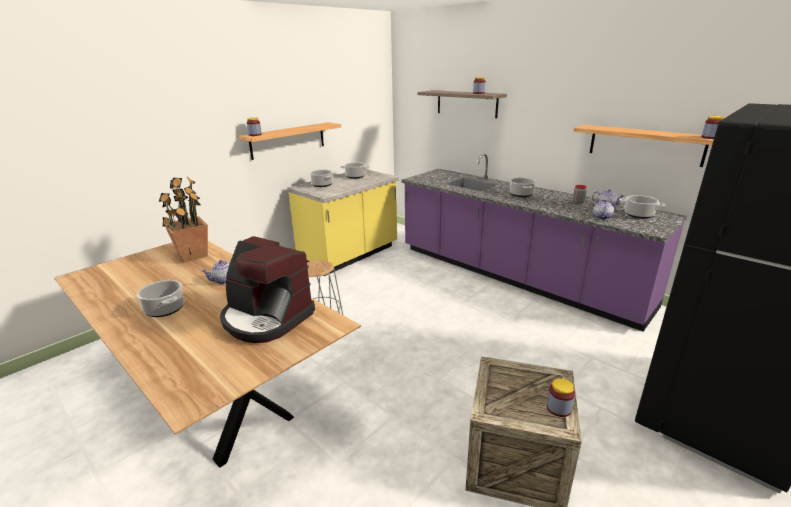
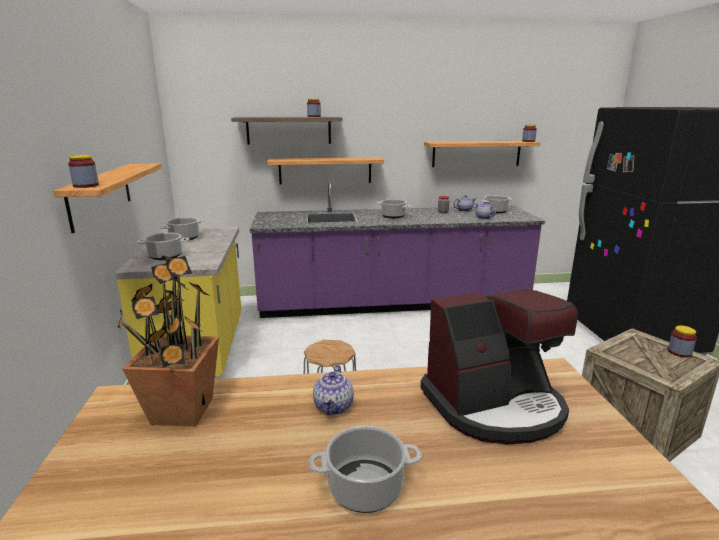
camera: 50 degrees left, 5 degrees down
(490, 142) = (325, 170): none -> shelf

